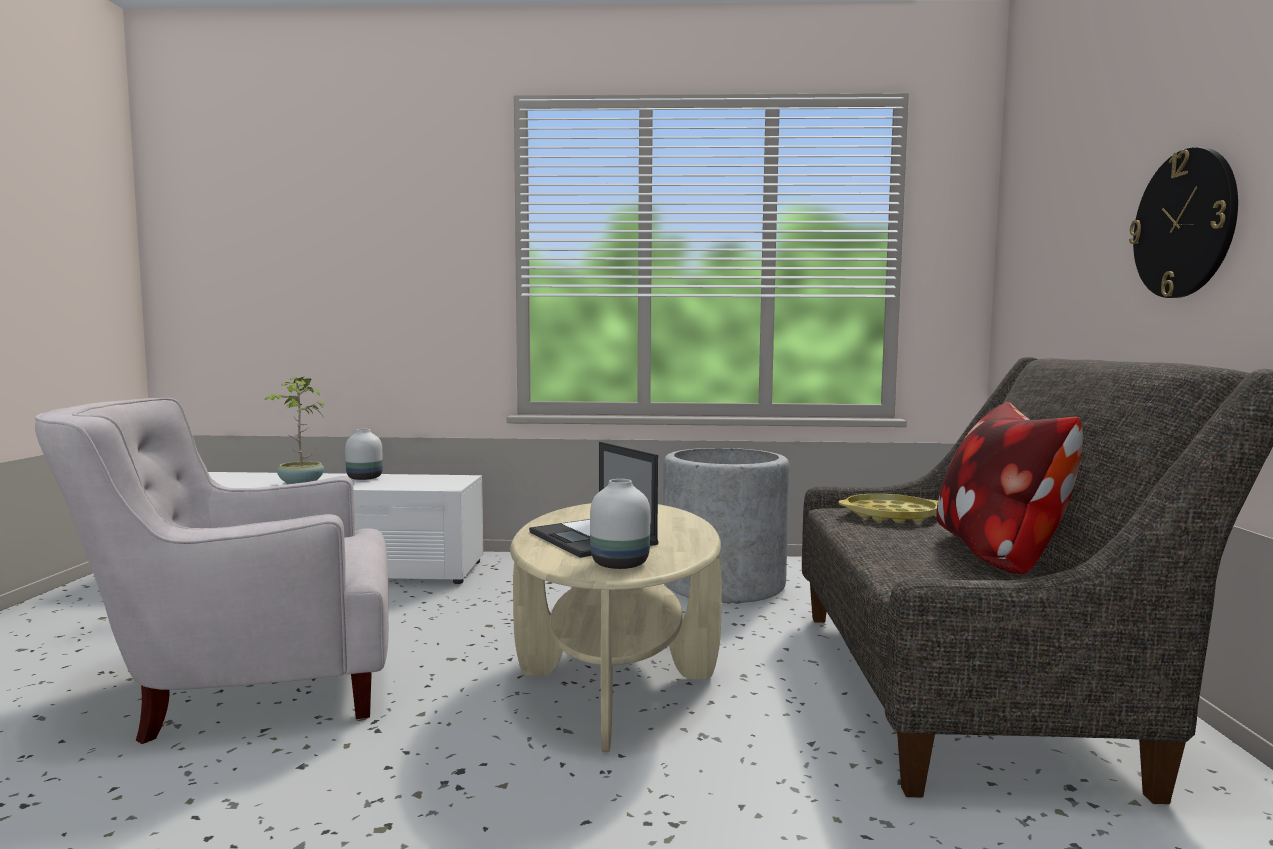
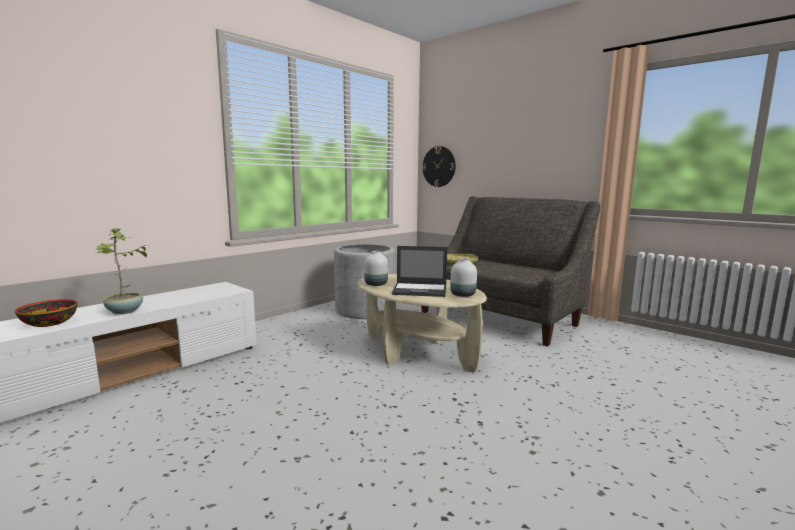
camera: 50 degrees left, 5 degrees up
(235, 481) = (50, 323): none -> bowl
(247, 687) = (288, 428): white armchair -> none
(364, 478) = (157, 298): white vase -> white vase (376, 284)
(999, 554) = (519, 266): pillow -> none
(1184, 224) = (532, 152): wall clock -> wall clock (439, 166)

